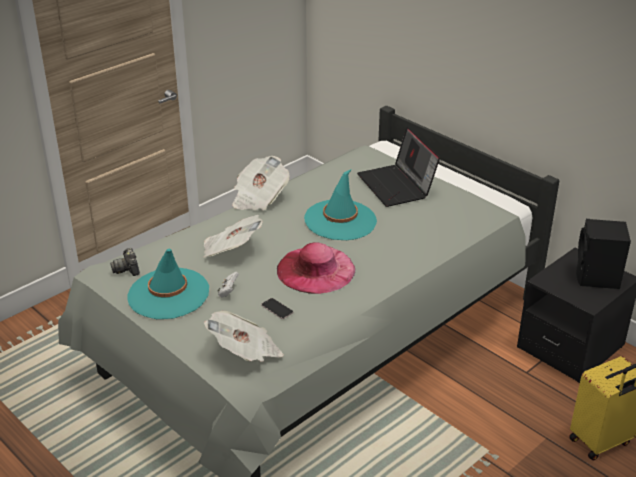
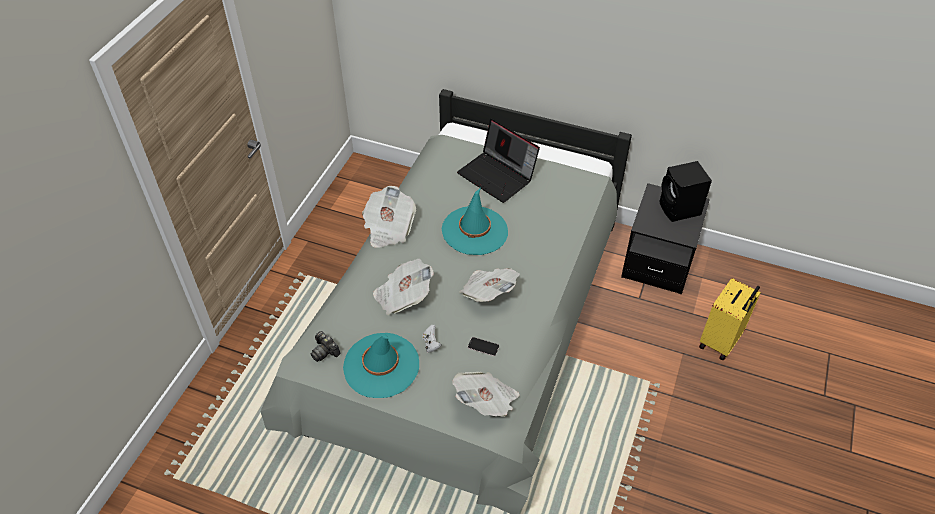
camera: 25 degrees left, 15 degrees up
(316, 269) = (488, 292): pink hat -> newspaper

